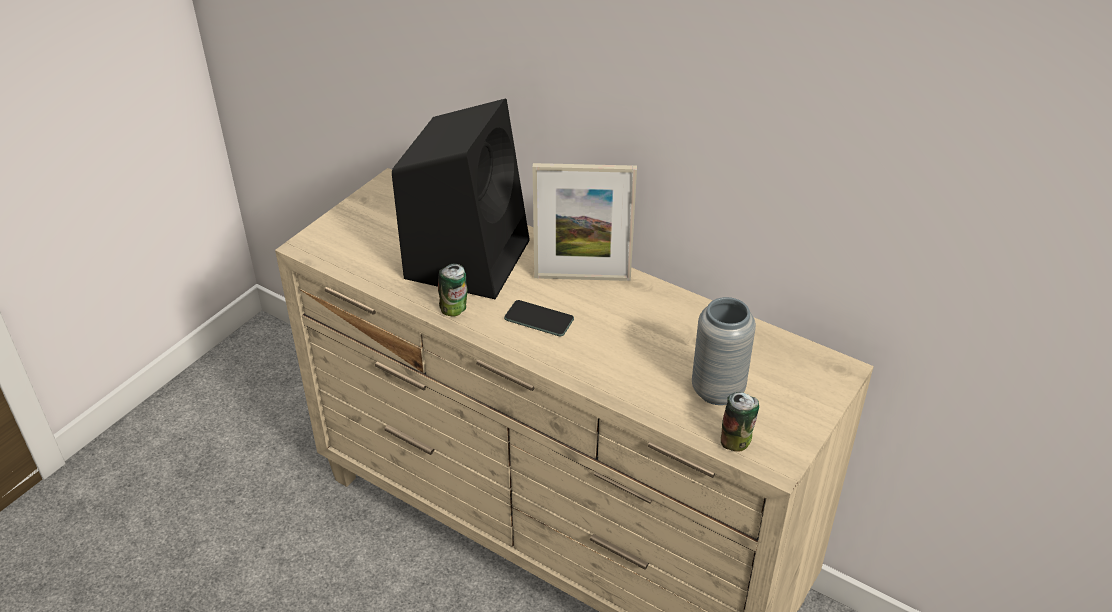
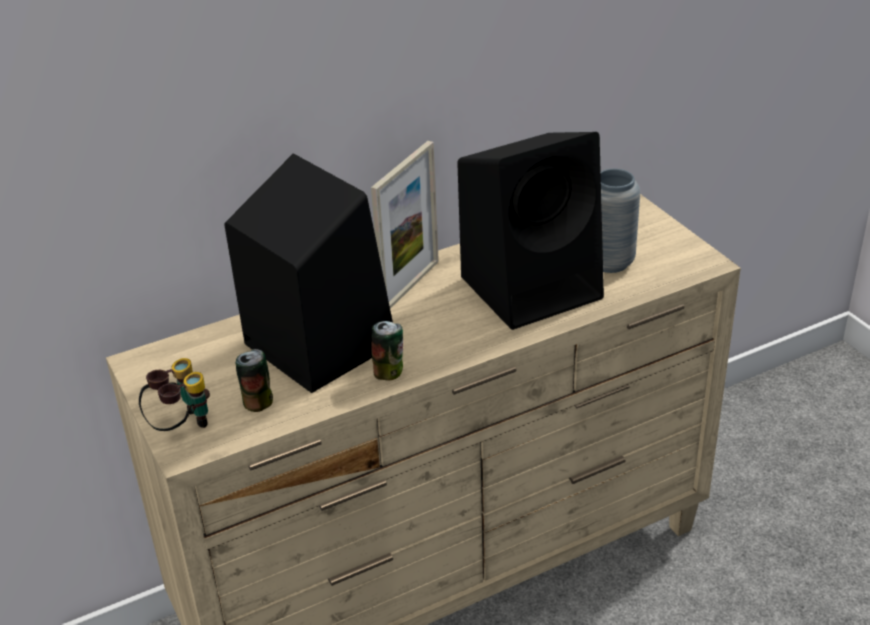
camera: 60 degrees left, 5 degrees down
(331, 233) = (181, 426): none -> binoculars
(539, 319) = (447, 326): phone -> none
(638, 351) = (533, 286): none -> black speaker
(736, 441) = (672, 272): can -> can (258, 402)

